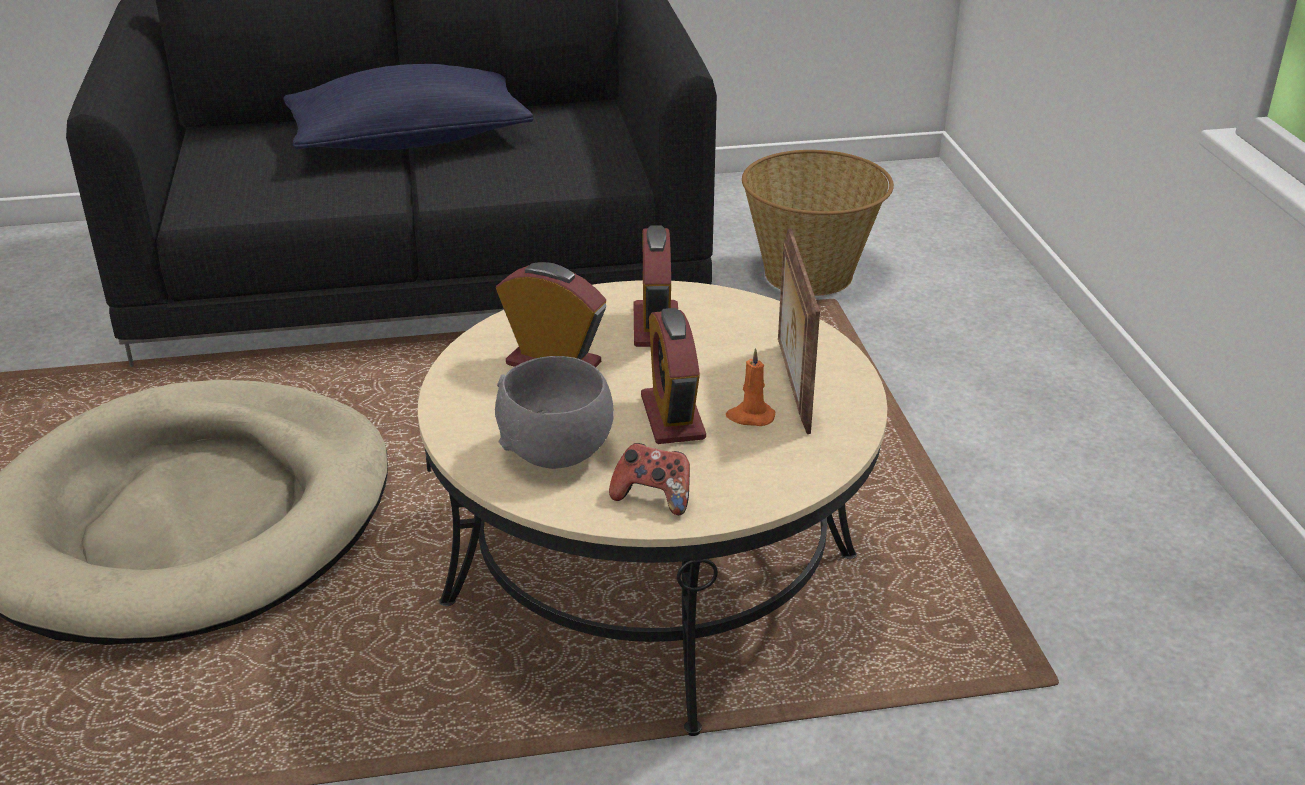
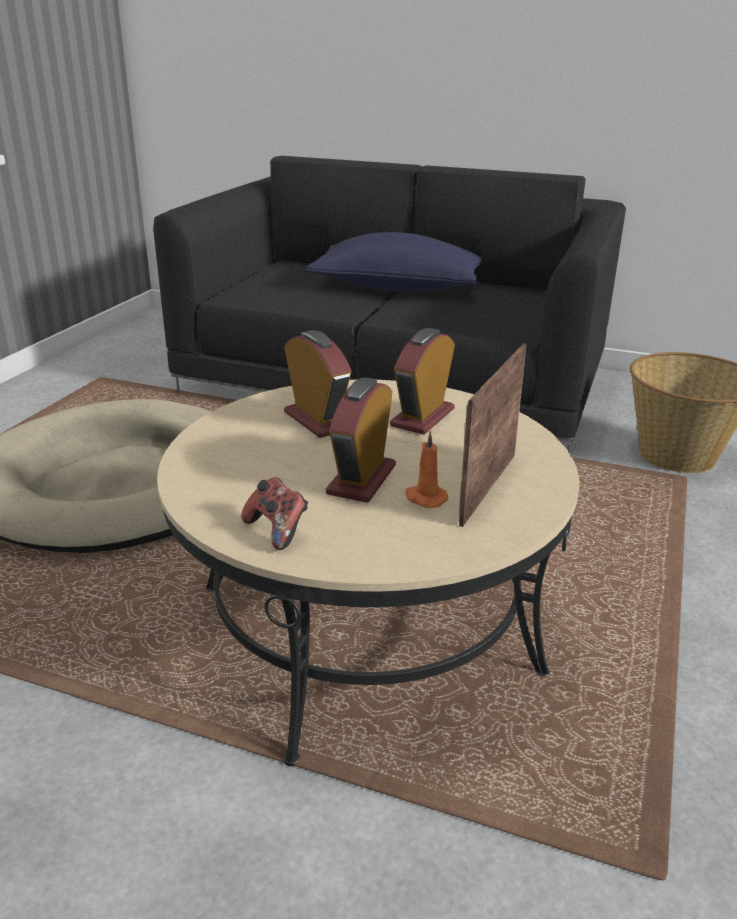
camera: 30 degrees right, 5 degrees down
(558, 453) = (247, 477): grey bowl -> none

